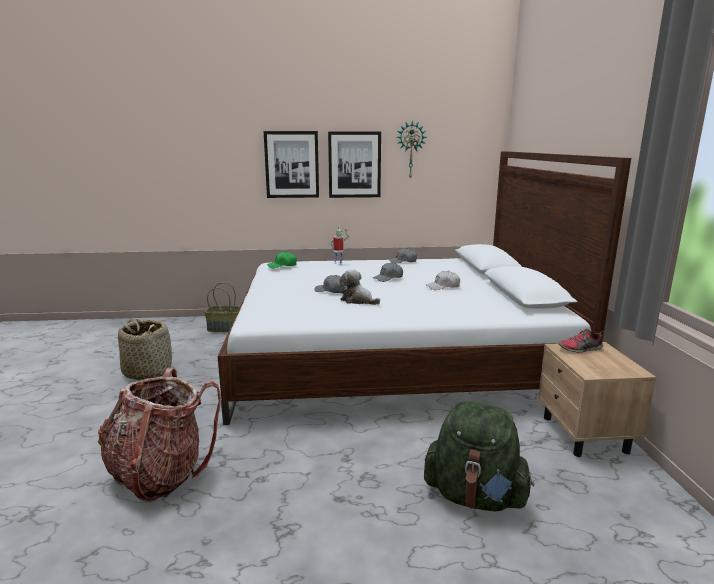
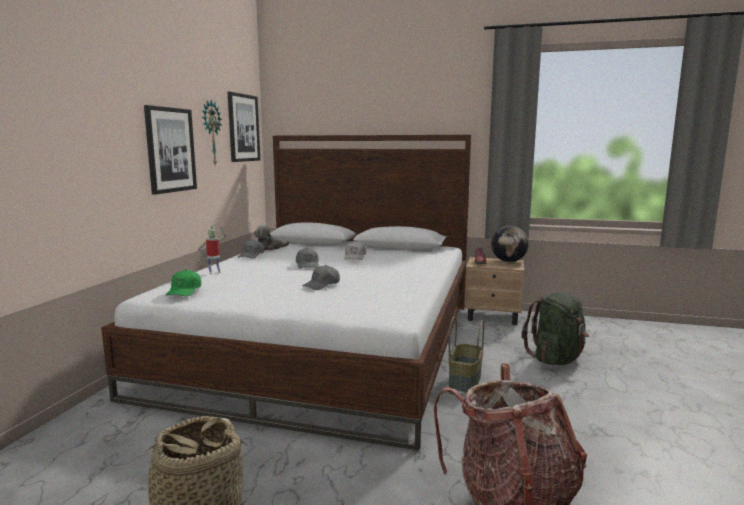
camera: 70 degrees left, 5 degrees down
(225, 328) = (104, 430): basket -> basket (464, 380)
(292, 164) = (110, 150): picture -> picture (243, 128)
(358, 300) = (366, 280): plush toy -> plush toy (270, 248)
(622, 366) = (508, 261): none -> globe

